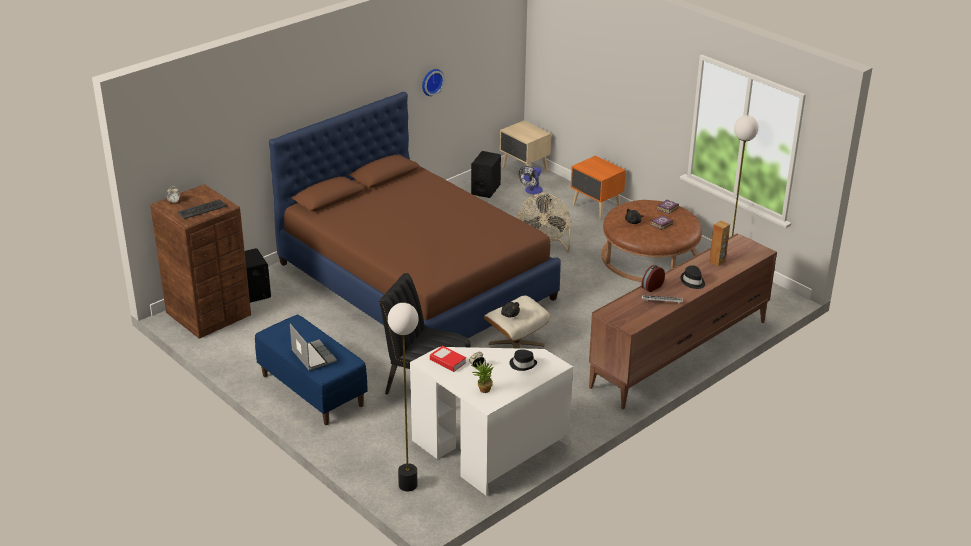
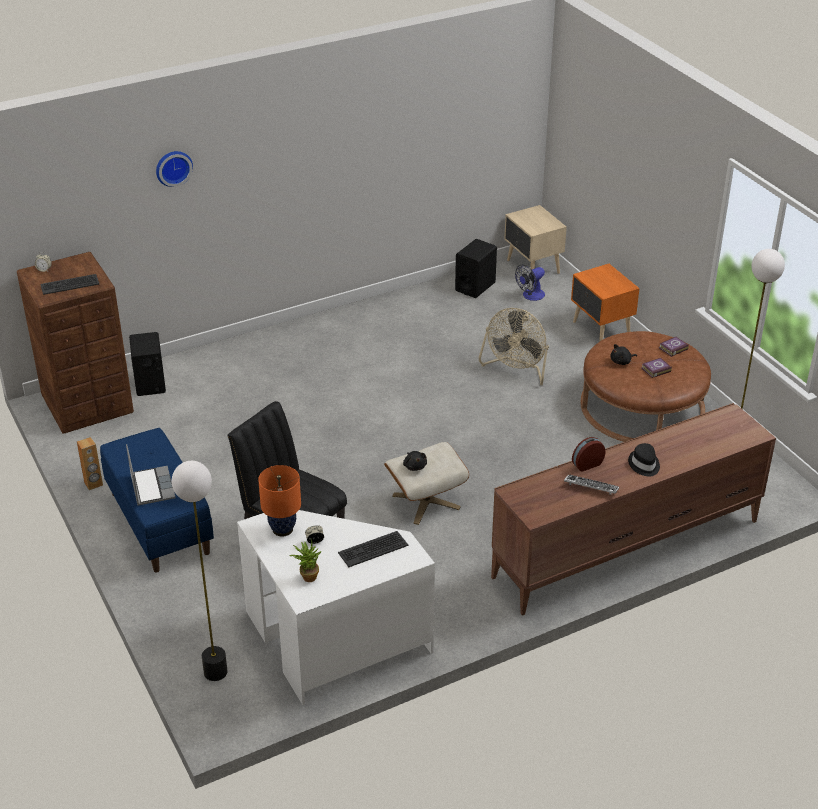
camera: 15 degrees right, 5 degrees up
(415, 281) = (340, 396): brown bed -> none
(431, 81) = (408, 149): wall clock -> wall clock (173, 167)
(447, 361) = (282, 529): book -> orange table lamp
(523, 364) = (373, 549): black hat -> keyboard
(717, 262) = (689, 441): brown speaker -> brown speaker (93, 484)

